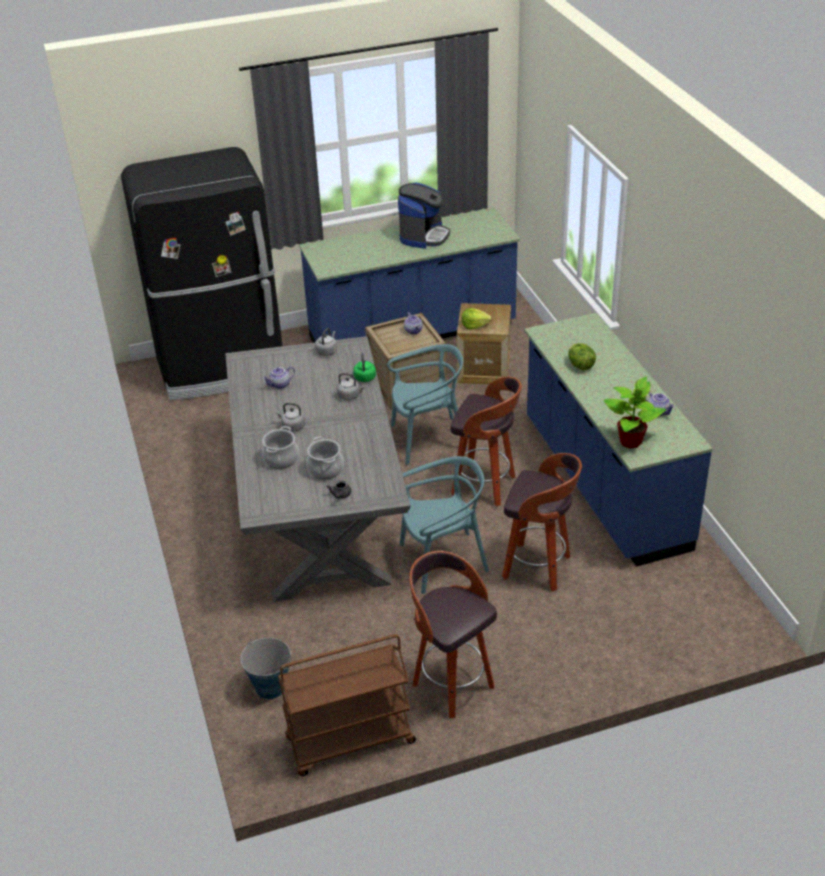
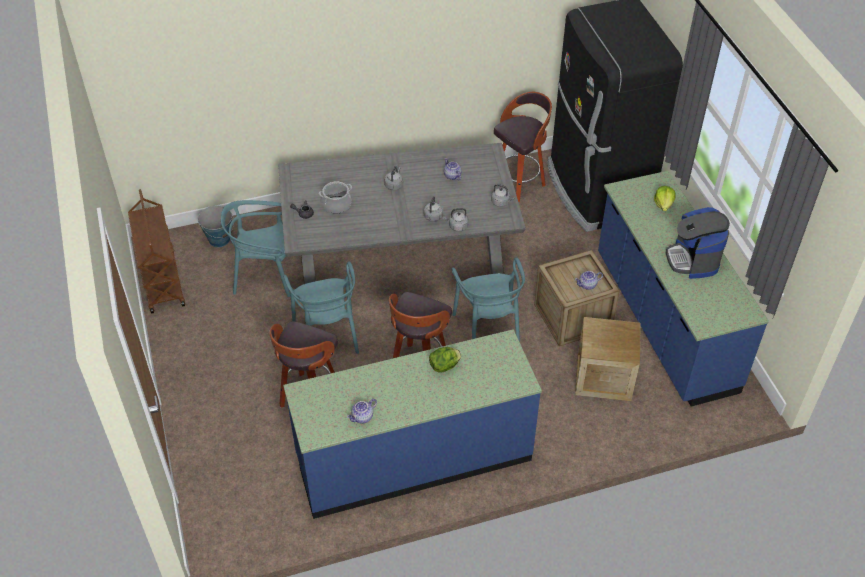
camera: 90 degrees right, 10 degrees up
(281, 459) = (353, 180): cooking pot -> none
(343, 630) = (264, 276): none -> turquoise chair
(365, 379) = (457, 226): green kettle -> grey kettle
(424, 236) = (693, 260): coffee machine -> coffee machine turned 60 degrees clockwise
(451, 684) = (197, 335): stool -> stool (519, 183)
(474, 325) = (597, 331): lettuce -> lettuce (663, 204)
(630, 441) = (321, 390): potted plant -> none

